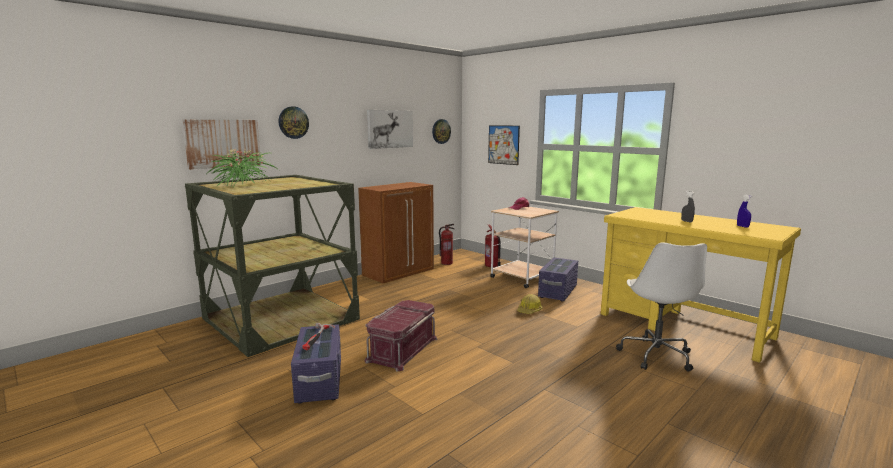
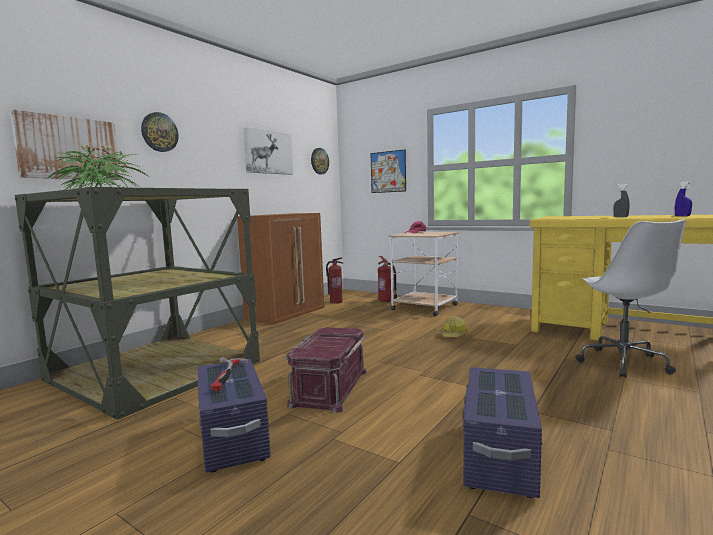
camera: 10 degrees left, 5 degrees down
(557, 291) = (470, 316): purple storage box -> purple storage box (499, 456)

